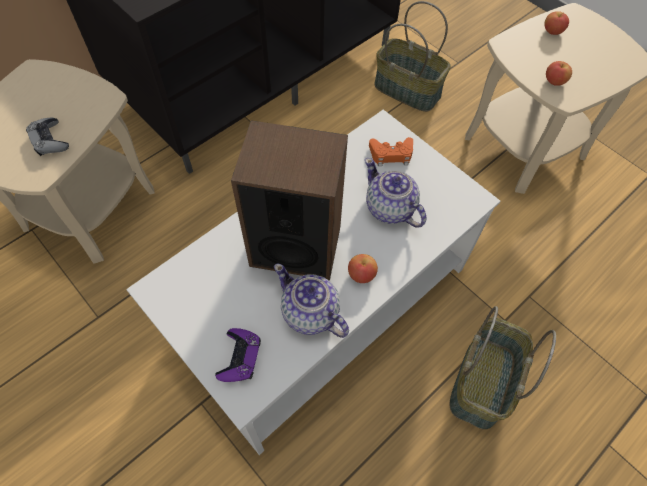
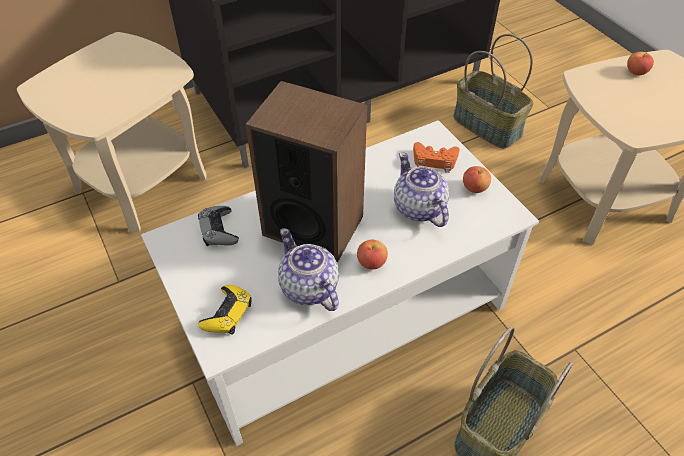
camera: 15 degrees right, 10 degrees down
(49, 140) = (113, 97): grey game controller -> grey game controller (218, 230)
(239, 357) = (227, 313): purple game controller -> yellow game controller
(554, 81) = (625, 117): apple -> apple (474, 188)

